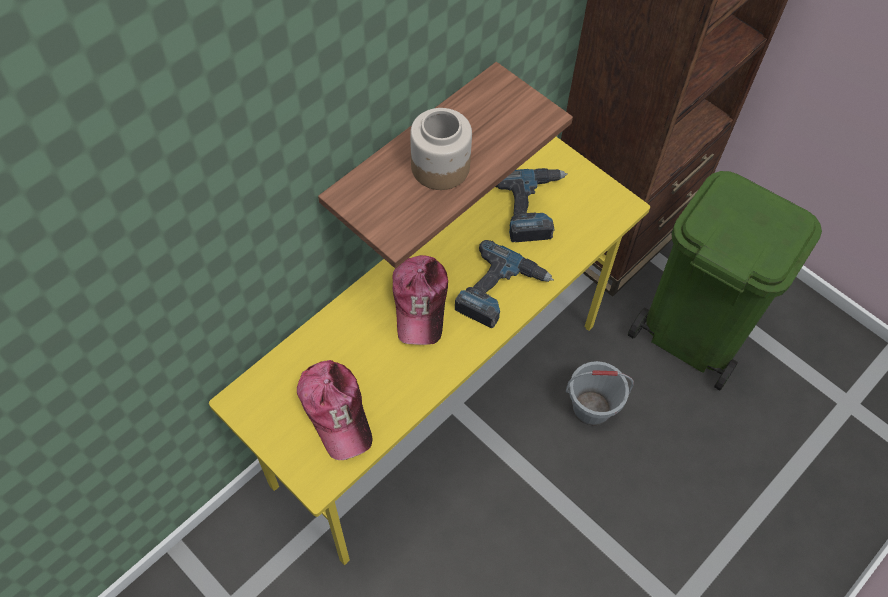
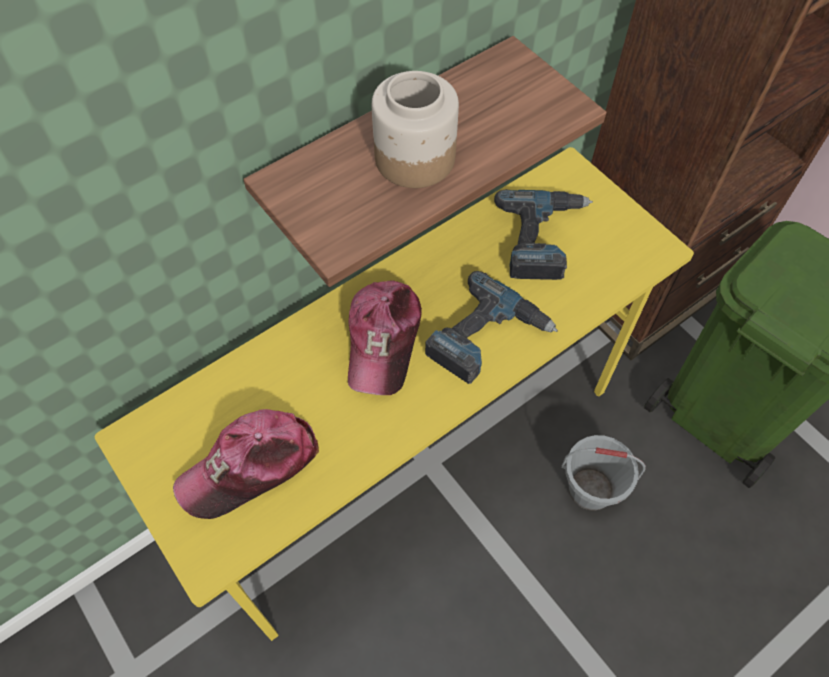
camera: 10 degrees right, 0 degrees up
(336, 411) = (250, 467): cap -> cap turned 75 degrees clockwise

